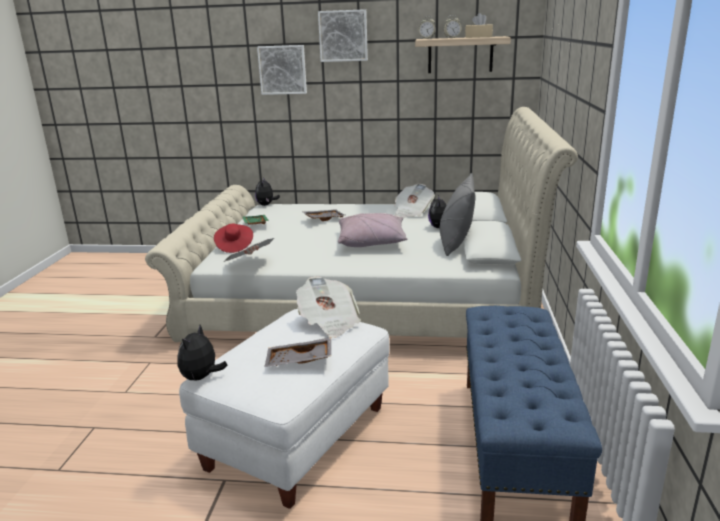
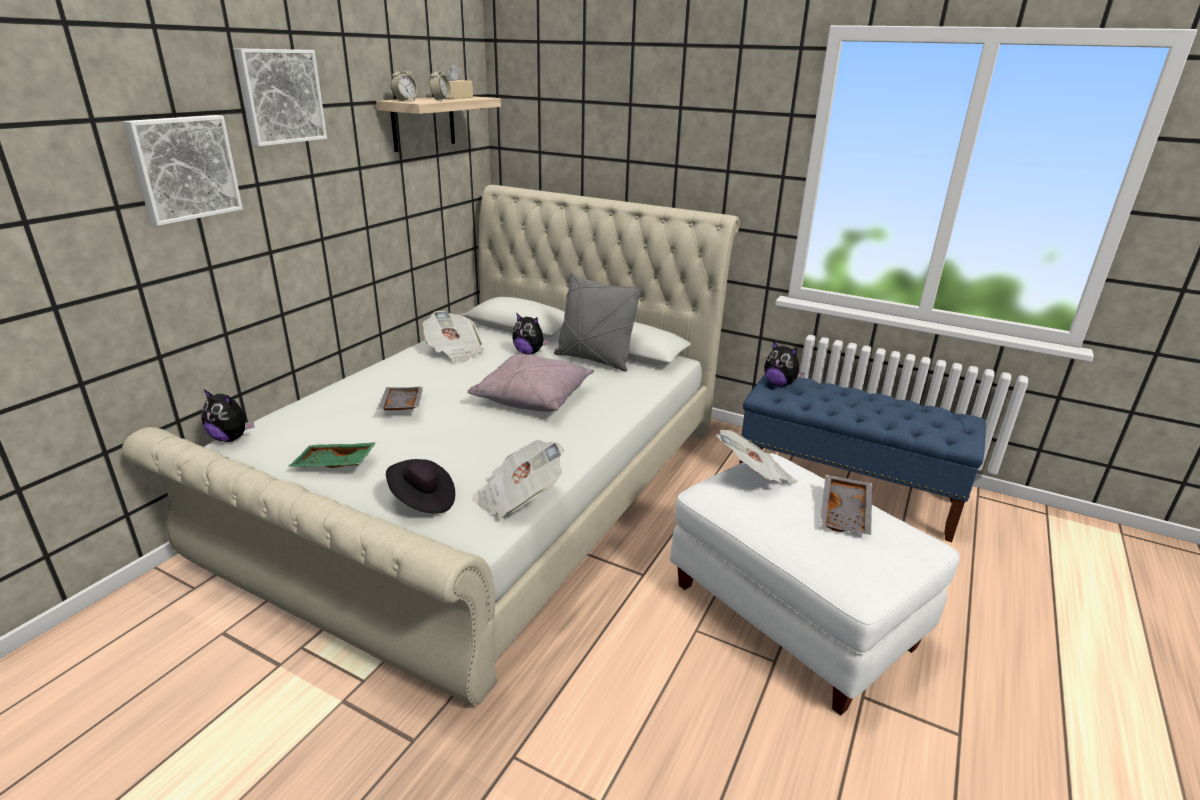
camera: 70 degrees left, 5 degrees up
(201, 378) = (865, 595): plush toy -> plush toy (780, 384)
(234, 246) = (422, 500): red hat -> black hat

